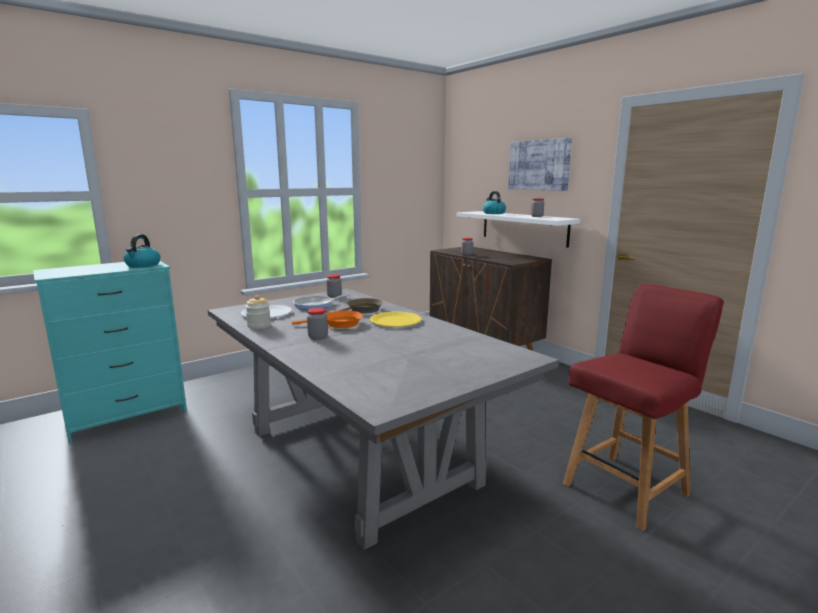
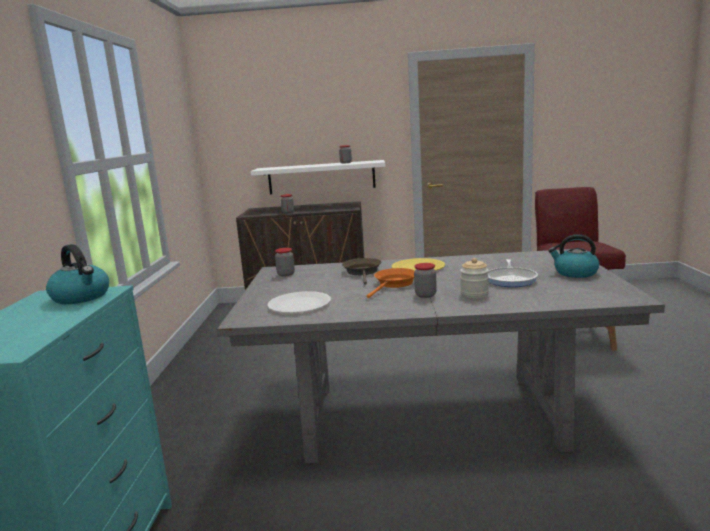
camera: 50 degrees left, 0 degrees up
(259, 326) = (343, 311): jar -> jar (474, 294)
(315, 305) = (307, 284): frying pan -> frying pan (511, 279)
(493, 213) = (291, 166): kettle -> kettle (575, 273)
(539, 165) = (330, 114): picture -> none

